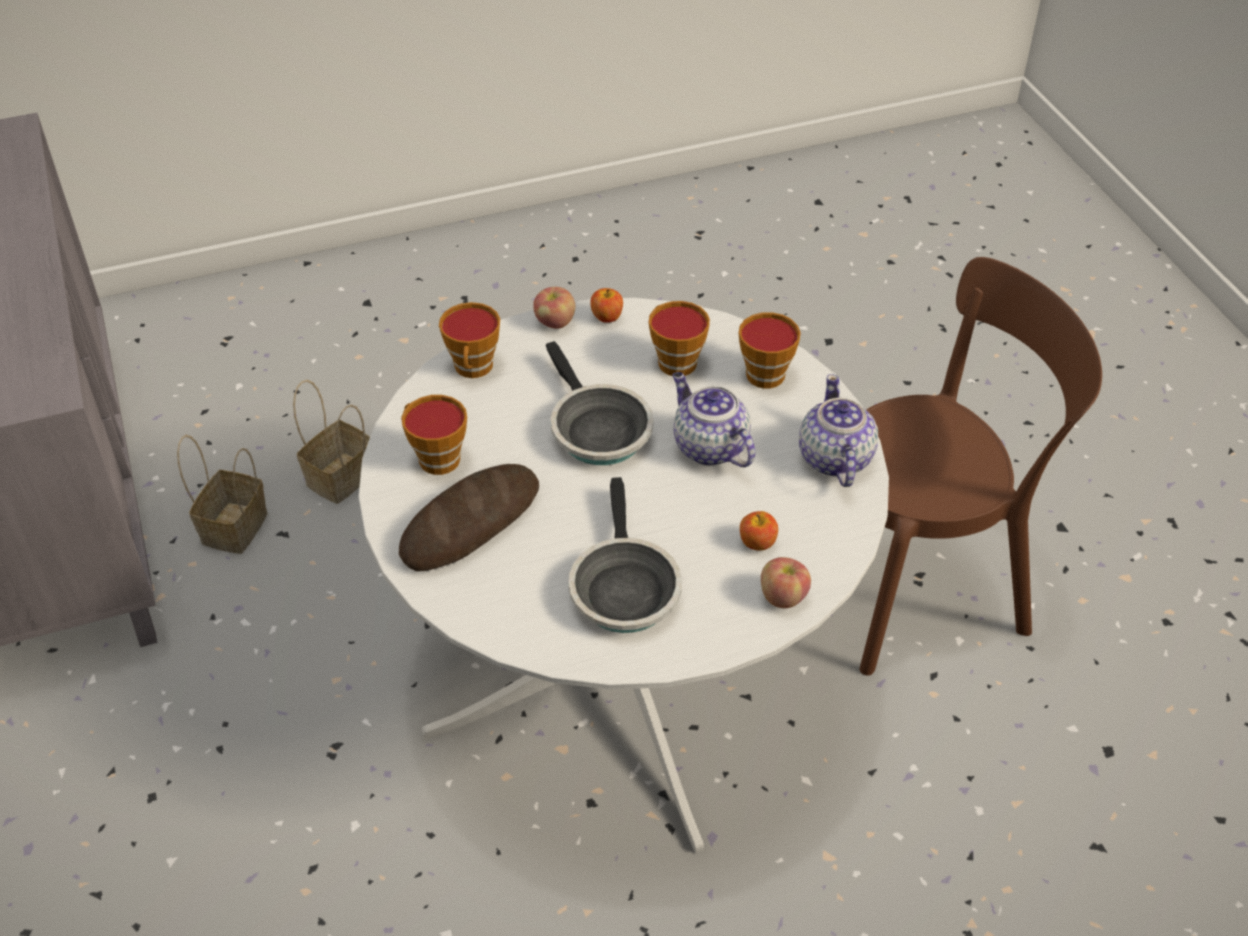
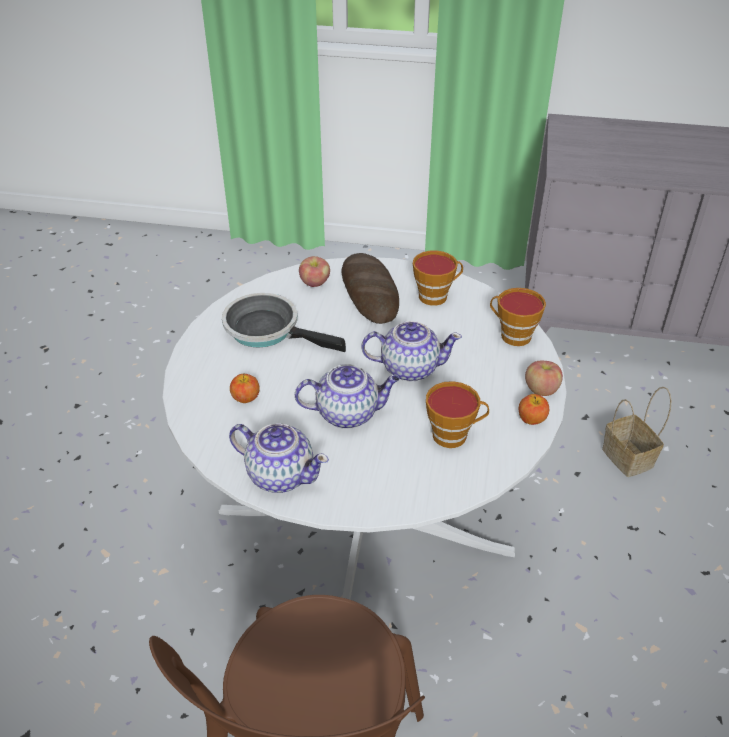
camera: 120 degrees right, 5 degrees down
(234, 526) = (603, 398): basket -> none
(596, 429) = (409, 368): frying pan -> teapot
(765, 371) = (404, 482): cup -> none
(783, 596) = (195, 389): apple -> apple (315, 283)

